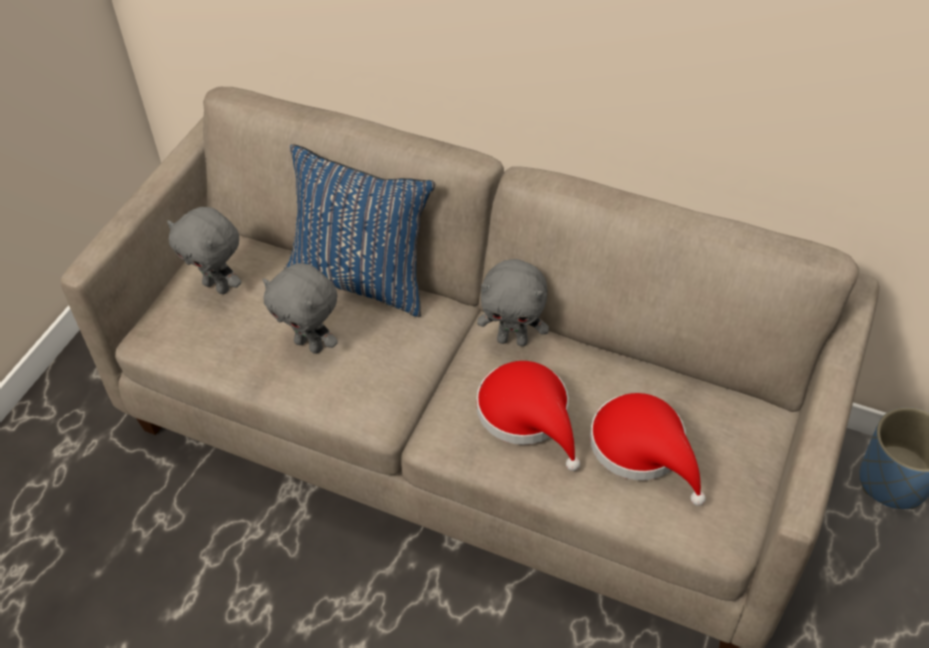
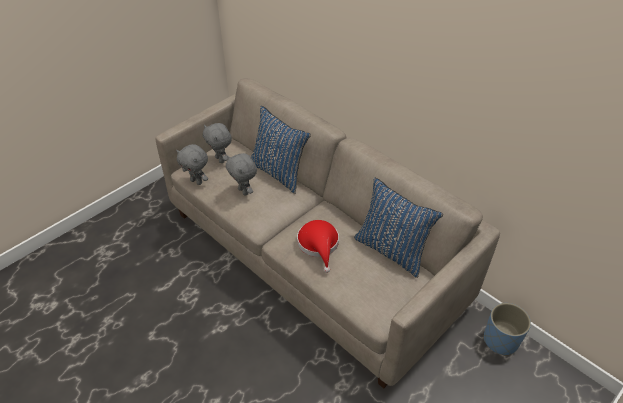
camera: 20 degrees right, 5 degrees down
(513, 339) = (329, 214): grey plush toy -> grey plush toy (197, 181)
(643, 448) = (361, 273): red hat -> none
(674, 379) = (392, 250): none -> blue pillow

